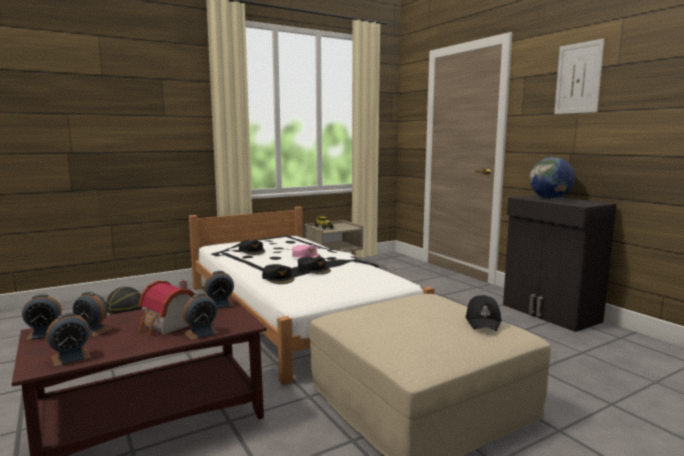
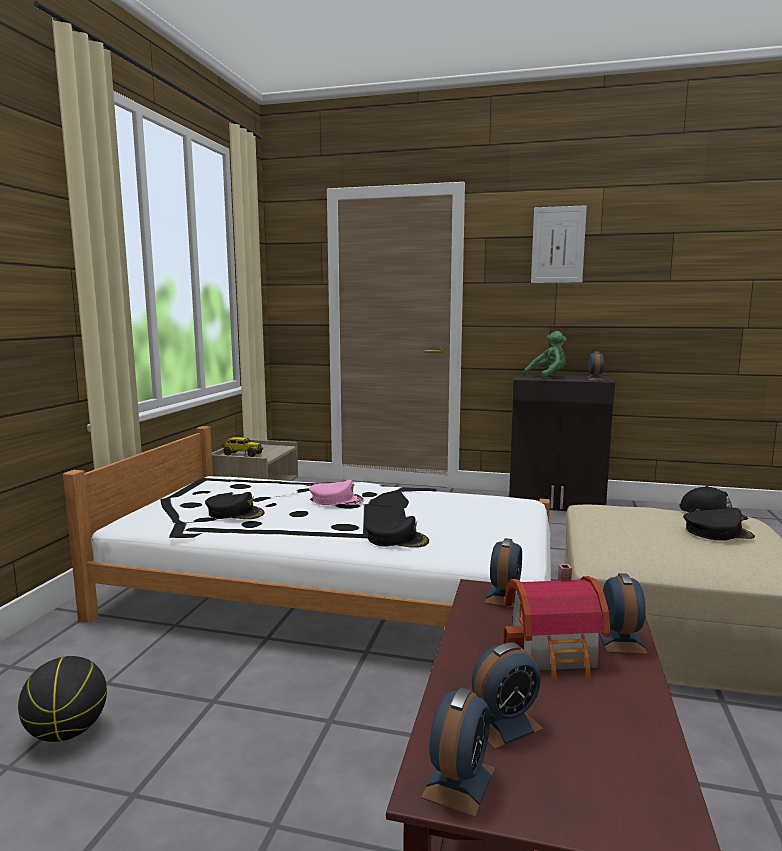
camera: 45 degrees left, 0 degrees up
(71, 357) = (638, 777): alarm clock -> alarm clock (595, 379)
(313, 269) = (400, 514): black cap -> black cap (717, 532)
(550, 198) = (548, 377): globe -> green plush toy

